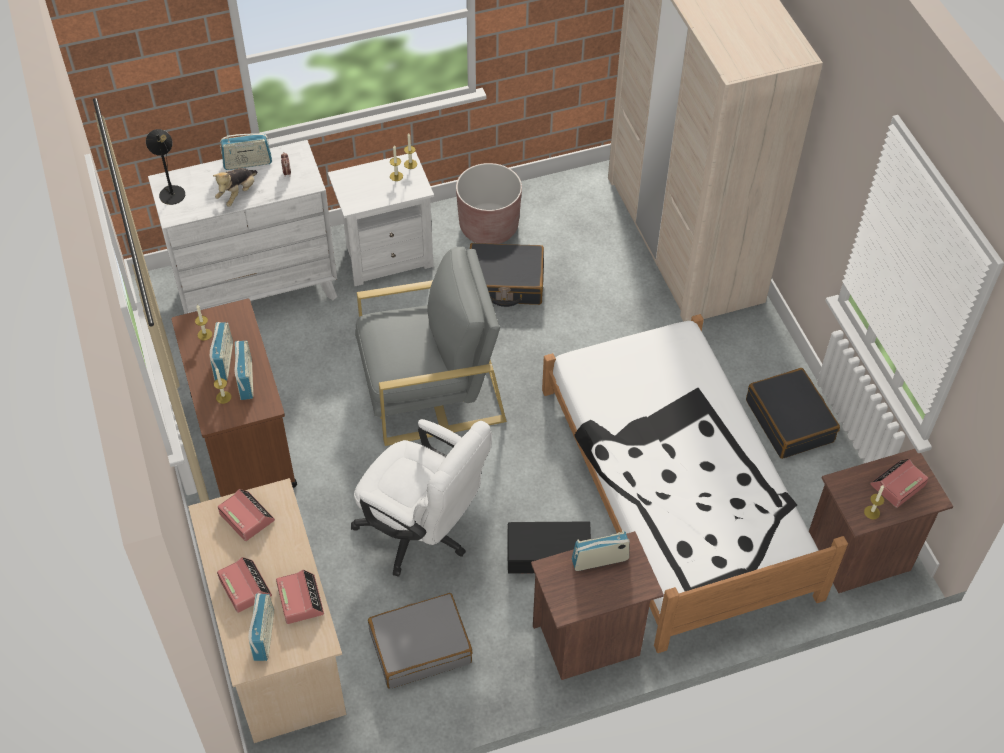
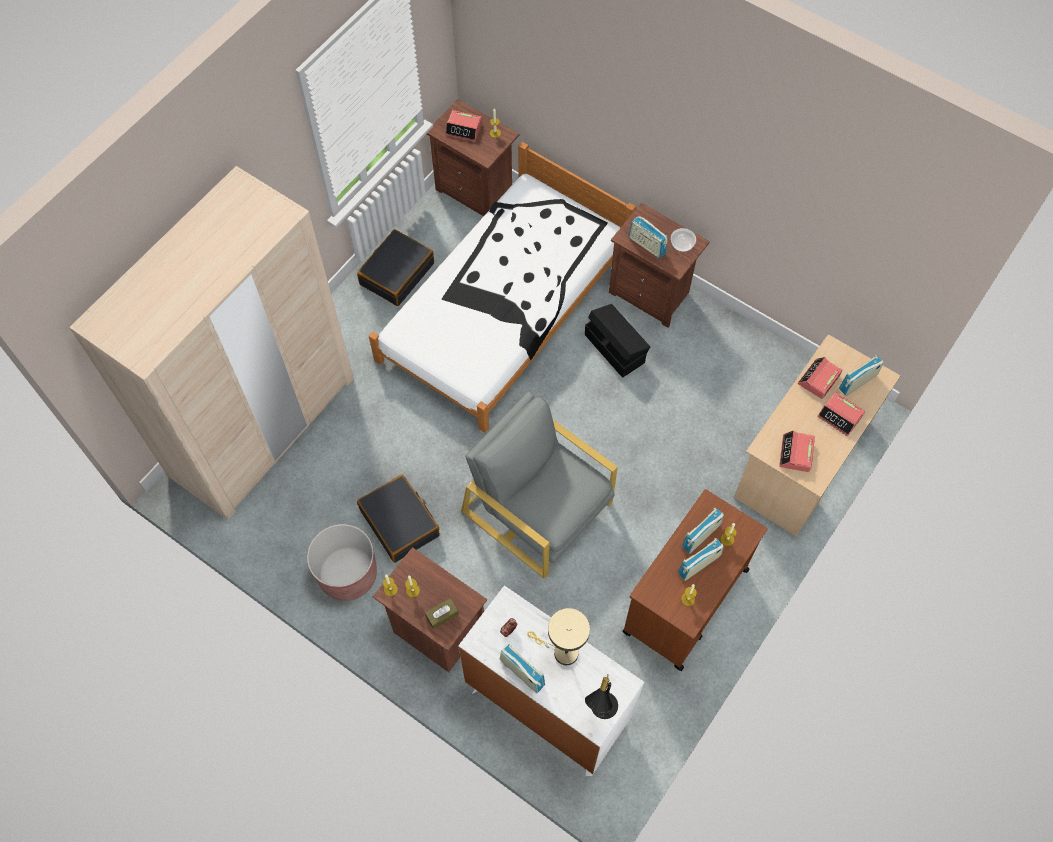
camera: 125 degrees left, 10 degrees up
(238, 194) = (561, 651): plush toy -> beige table lamp
(245, 587) = (840, 416): alarm clock -> alarm clock turned 75 degrees counterclockwise
(358, 183) = (442, 615): none -> brown tissue box
(387, 256) = (436, 631): white nightstand -> brown nightstand
(420, 647) = (734, 377): grey suitcase -> none
(422, 533) = (658, 430): white office chair -> none
(574, 596) = (682, 244): none -> bowl

